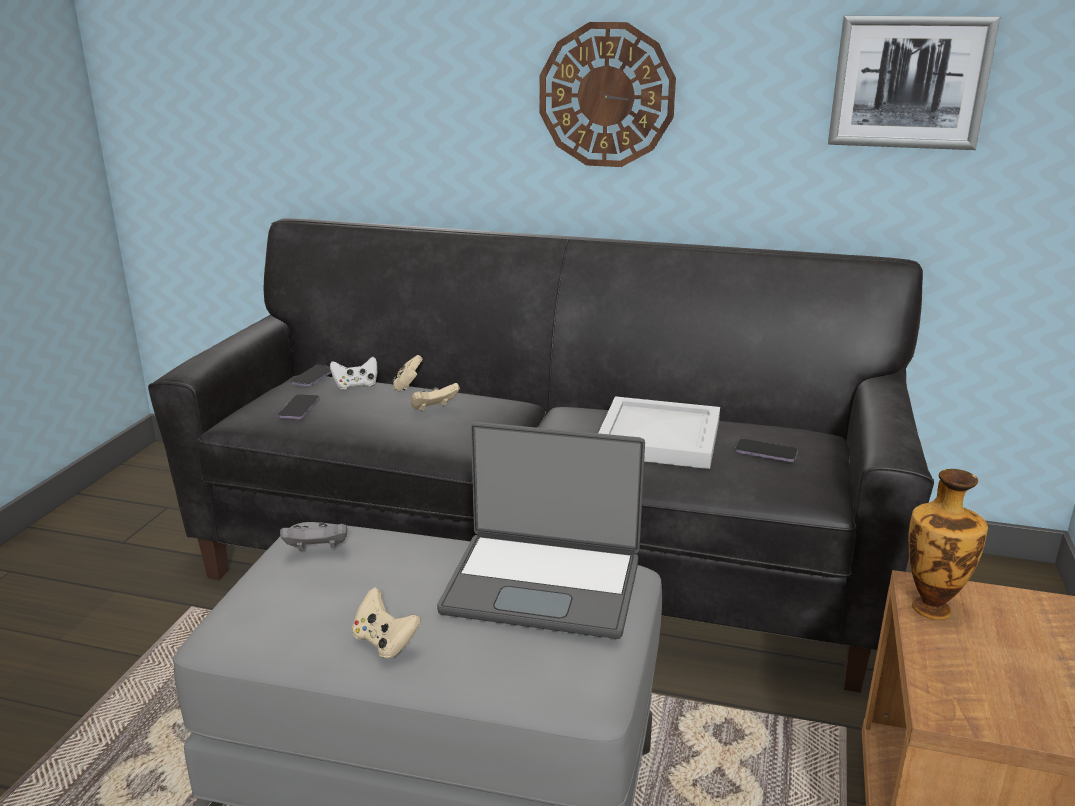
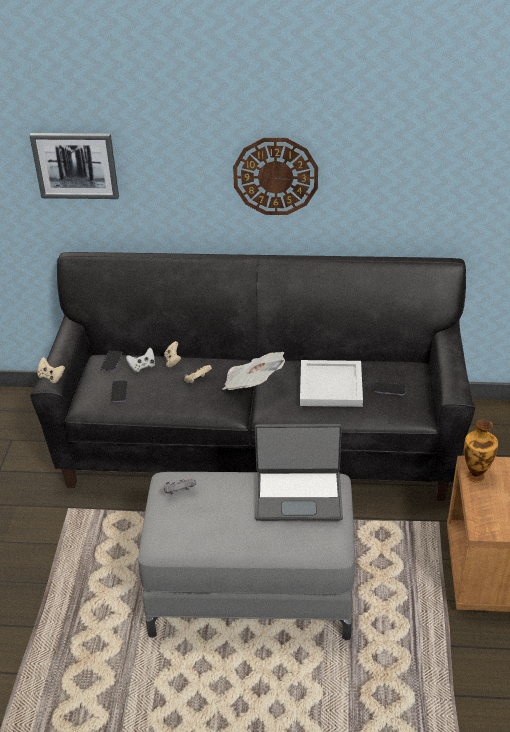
camera: 10 degrees left, 15 degrees up
(384, 642) = (237, 539): beige game controller -> beige game controller (51, 377)
(524, 424) = (253, 384): none -> newspaper
(909, 82) = (453, 167): picture -> picture (75, 165)

